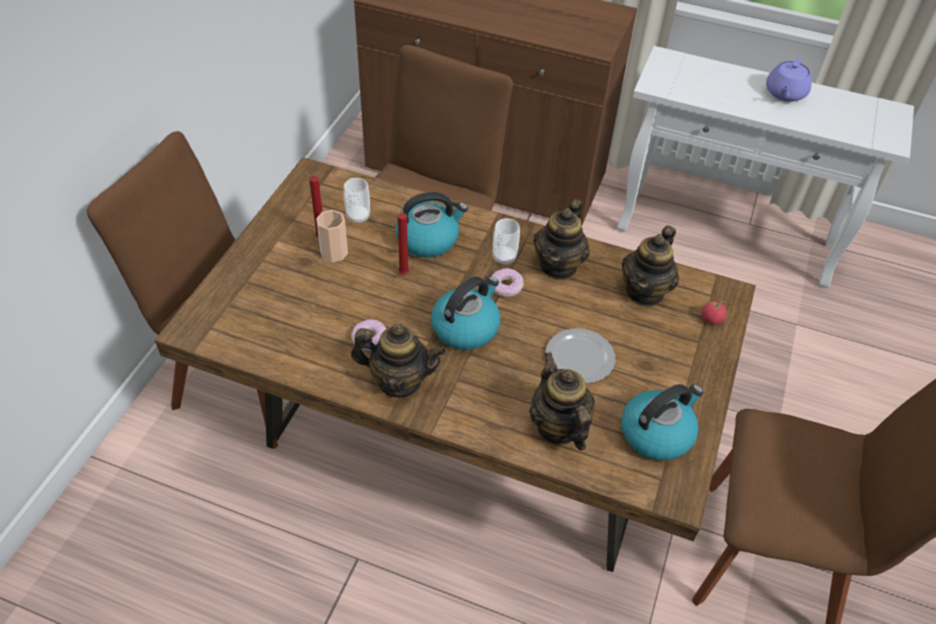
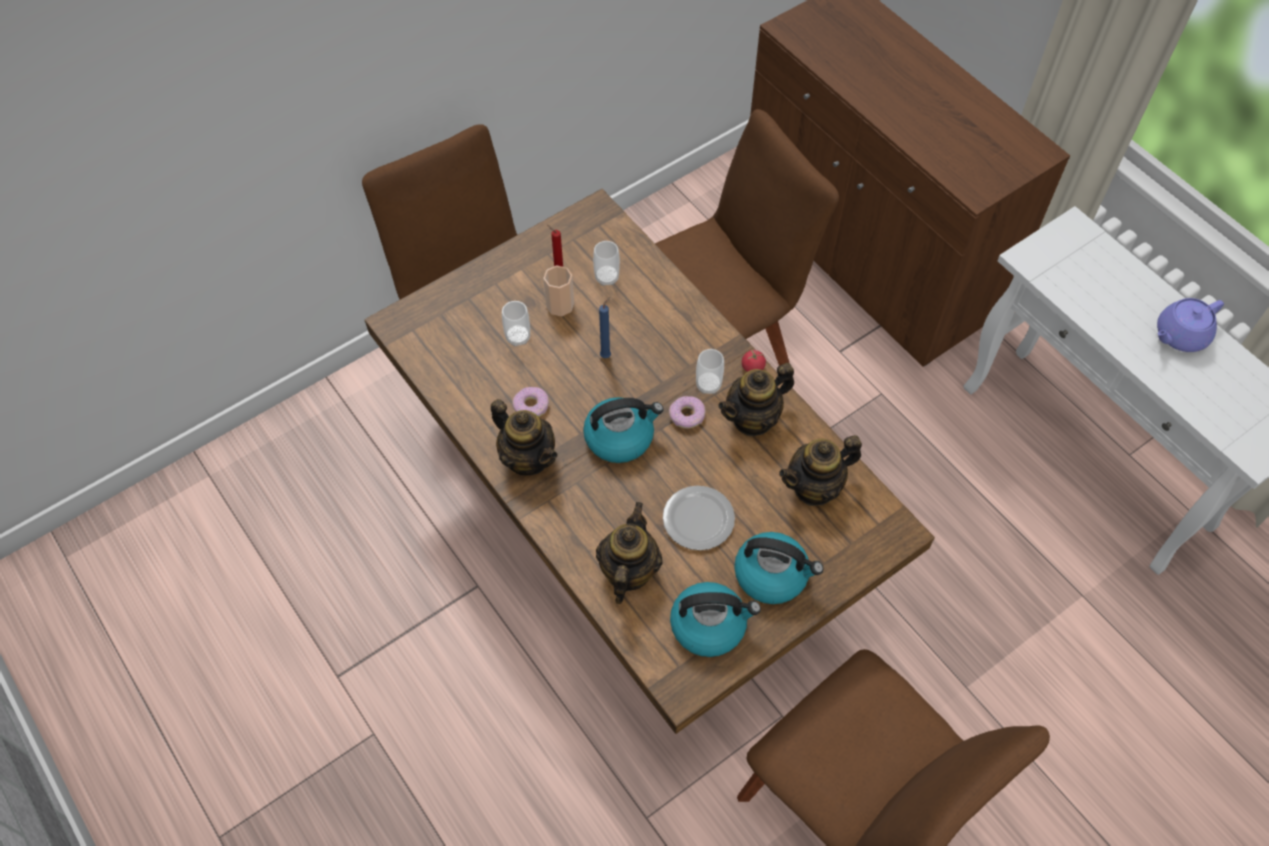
camera: 35 degrees right, 10 degrees up
(315, 292) = (518, 337): none -> cup
(404, 272) = (607, 355): red candle -> blue candle
(428, 239) = (653, 332): kettle -> kettle (772, 575)
(711, 319) = (856, 548): tomato -> tomato (752, 367)

